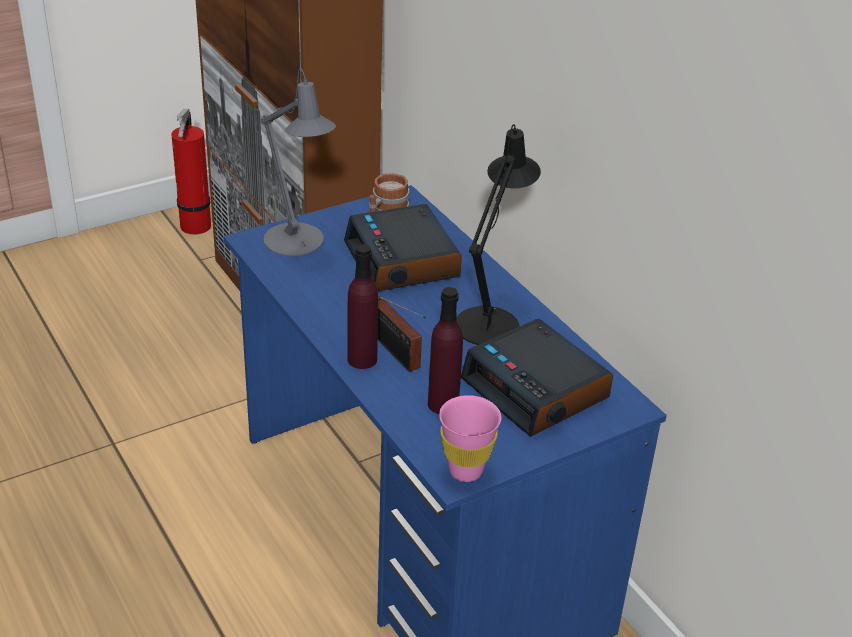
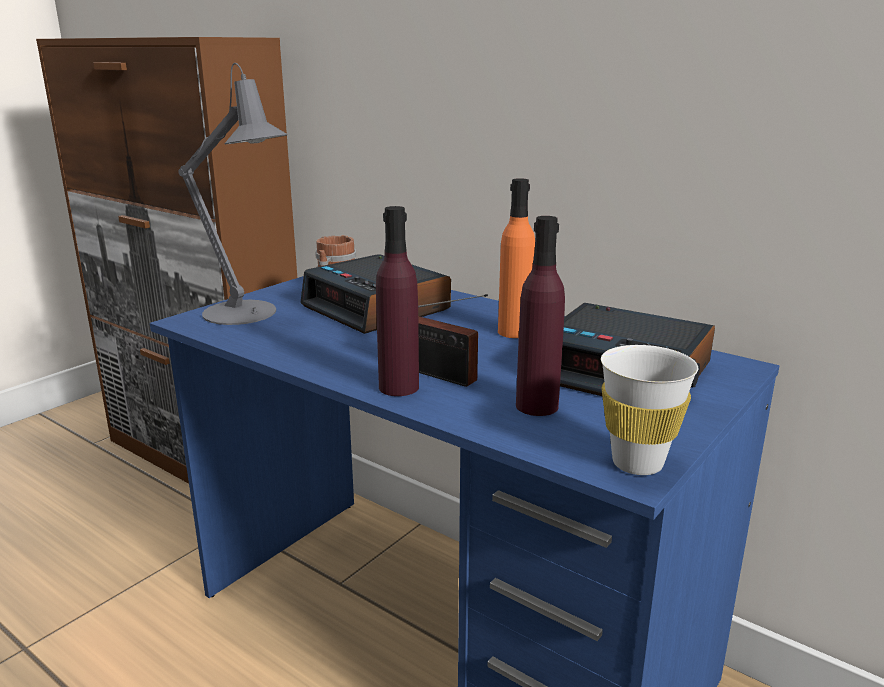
camera: 20 degrees left, 15 degrees down
(194, 228) = (80, 420): fire extinguisher -> none
(465, 471) = (637, 463): pink cup -> white cup
(490, 320) = (514, 332): black table lamp -> orange bottle

